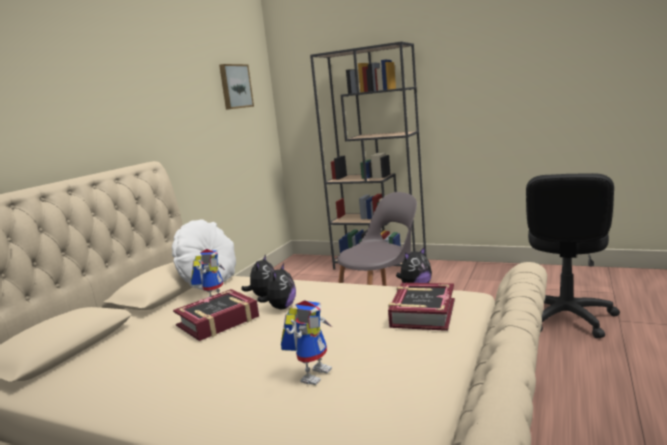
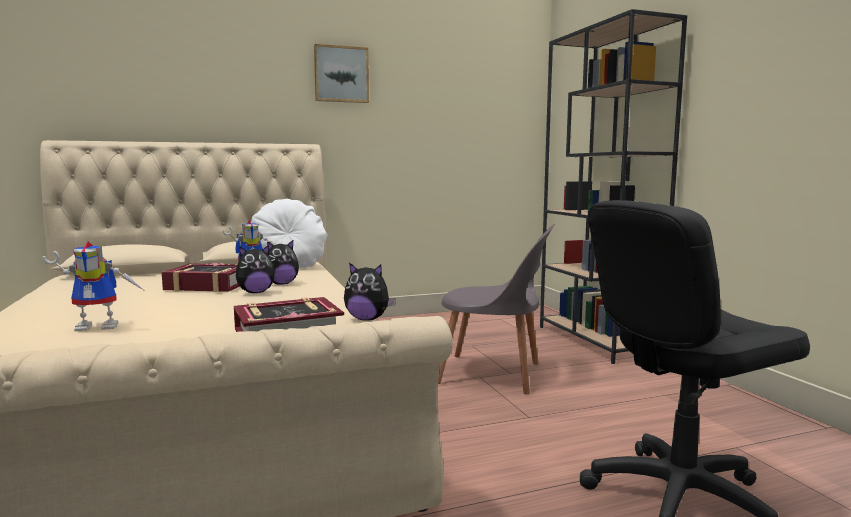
camera: 45 degrees right, 5 degrees down
(235, 86) = (475, 84): picture -> picture (341, 74)

